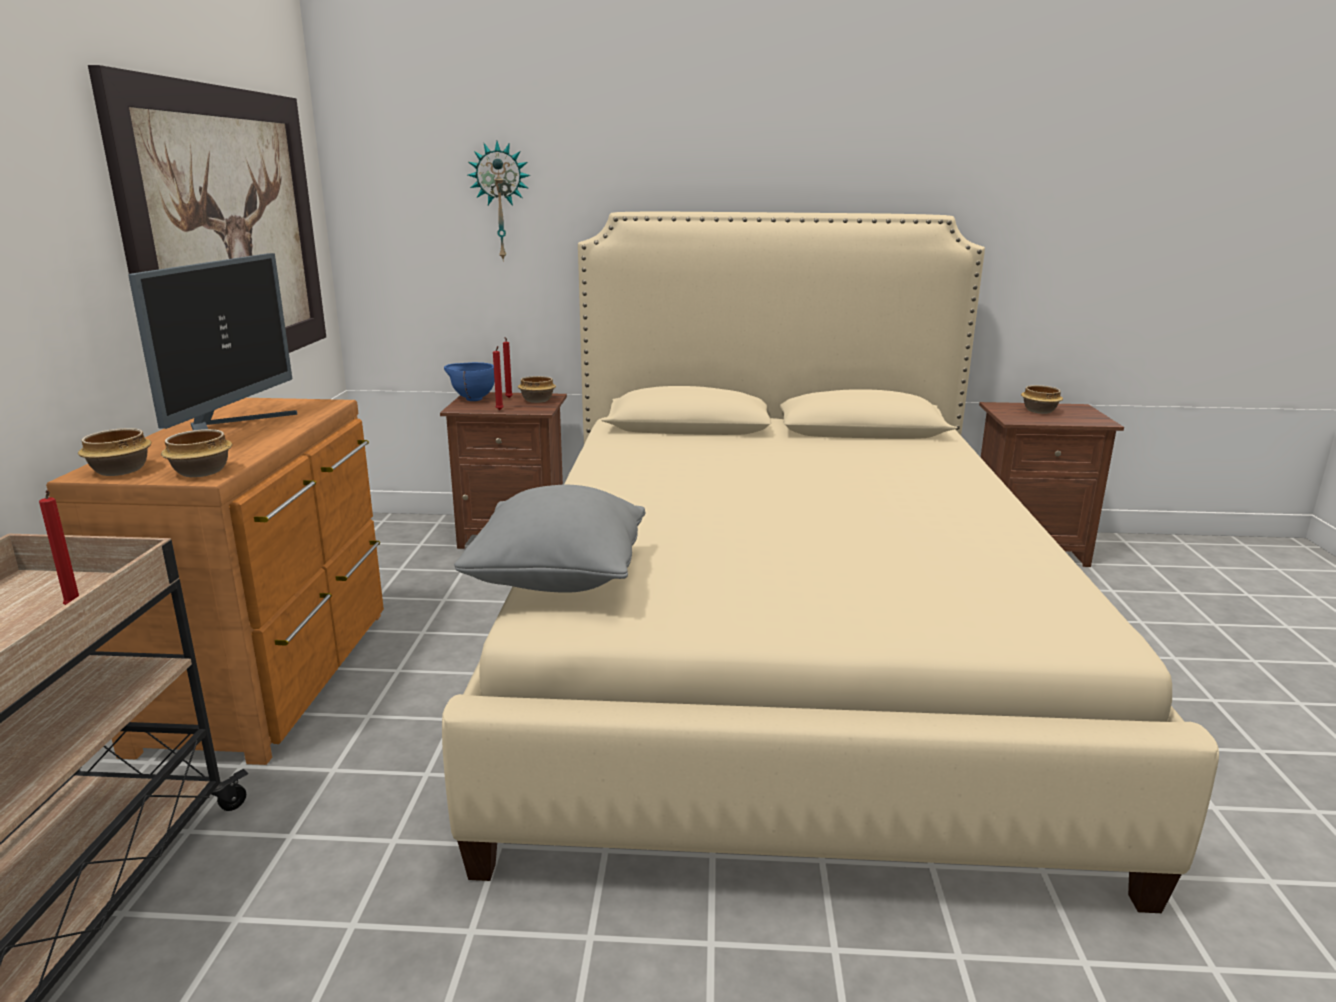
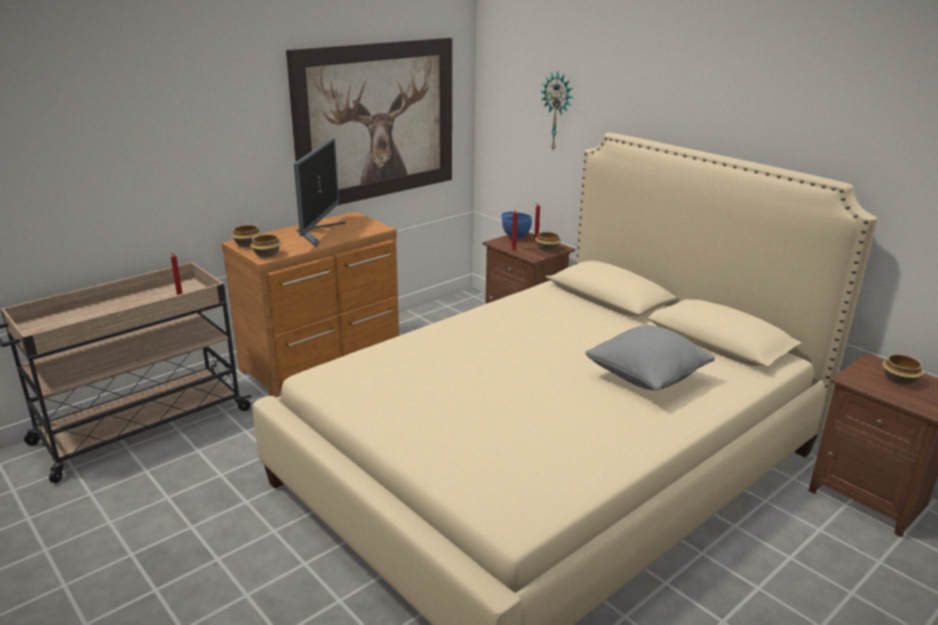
camera: 45 degrees right, 5 degrees up
(230, 429) = (318, 232): monitor -> monitor turned 45 degrees counterclockwise
(558, 580) = (354, 362): grey pillow -> grey pillow (646, 378)

